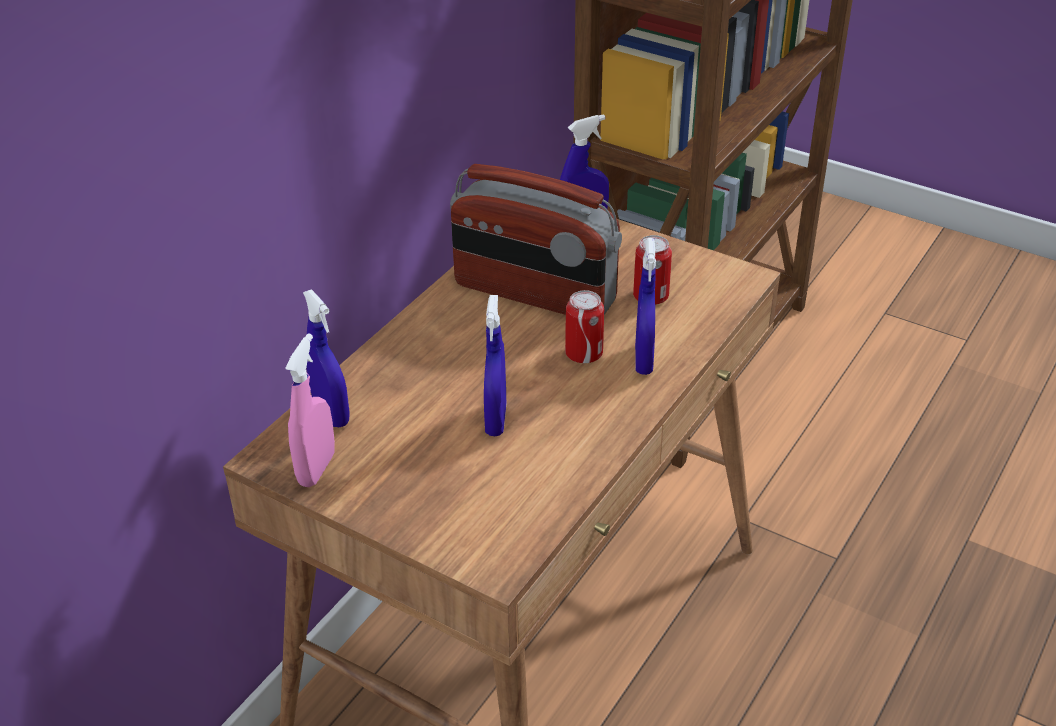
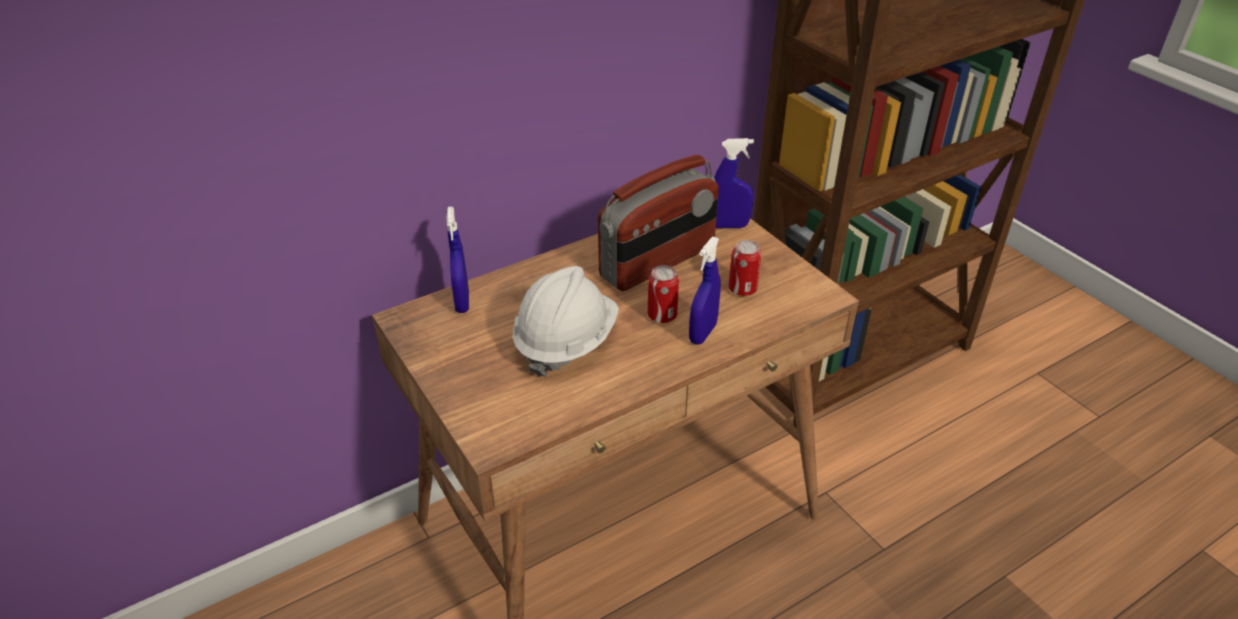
camera: 25 degrees right, 0 degrees up
(316, 469) = (425, 336): pink spray bottle -> none
(496, 420) = (565, 342): blue spray bottle -> white hard hat
(534, 294) = (658, 262): radio -> radio turned 90 degrees counterclockwise

